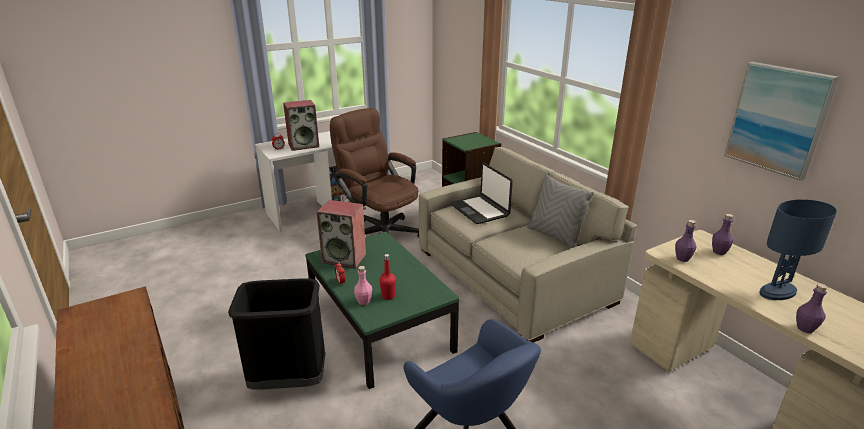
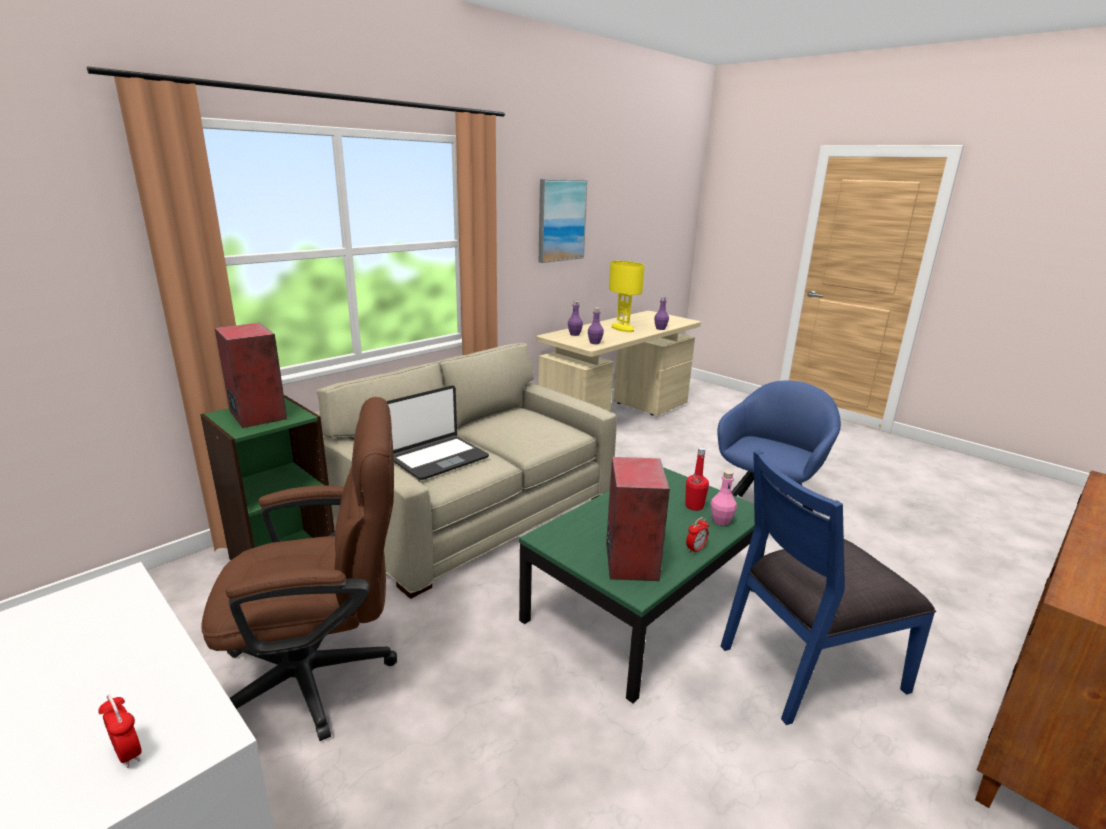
camera: 105 degrees left, 5 degrees down
(289, 381) = (808, 666): black trash can -> blue chair
(304, 145) = (115, 685): speaker -> speaker (256, 414)
(380, 231) = (323, 674): brown office chair -> brown office chair turned 135 degrees counterclockwise
(554, 236) = (501, 416): grey pillow -> none
(778, 292) = (623, 329): blue table lamp -> yellow table lamp

